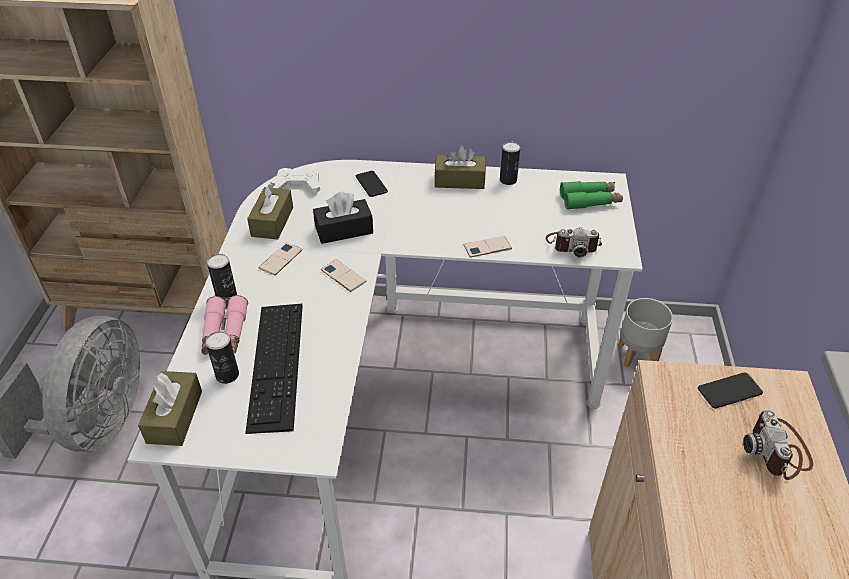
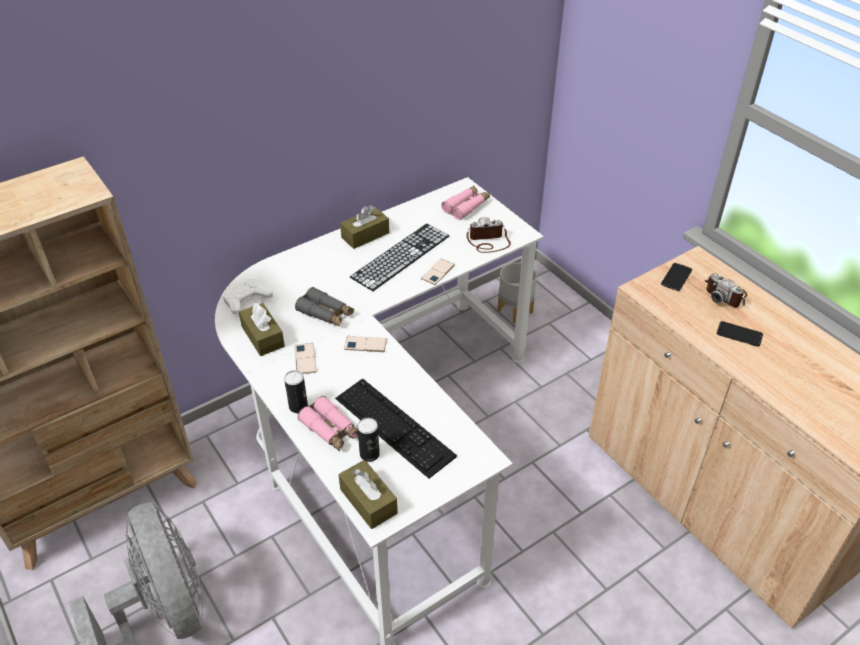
camera: 40 degrees left, 0 degrees up
(344, 230) = (326, 313): black tissue box -> grey binoculars
(371, 184) = (304, 270): phone -> phone (739, 334)
(469, 215) = (401, 256): none -> keyboard
(508, 180) = (398, 218): can -> none
(572, 244) = (488, 242): camera -> camera turned 150 degrees counterclockwise
(590, 200) = (466, 206): green binoculars -> pink binoculars

